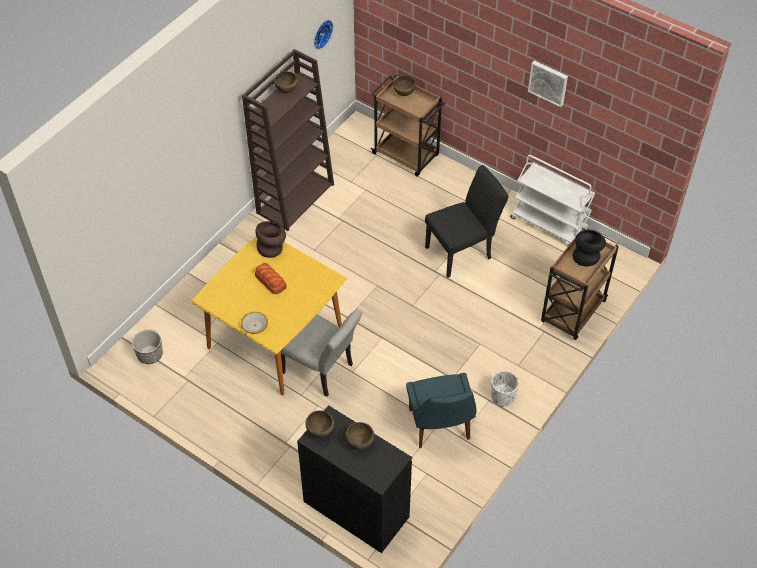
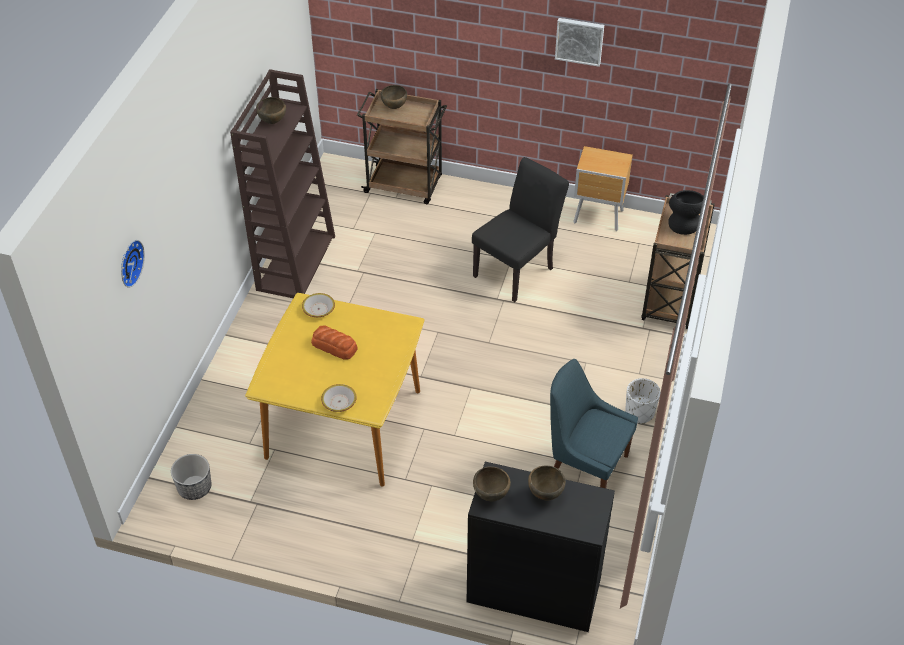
camera: 20 degrees left, 5 degrees down
(272, 248) = (318, 309): brown vase -> bowl
(321, 33) = (287, 51): wall clock -> wall clock (129, 262)
(322, 371) = (417, 445): grey chair -> none
(440, 426) = (585, 466): blue chair -> blue chair turned 150 degrees clockwise
(549, 225) = (599, 217): white cart -> brown nightstand

